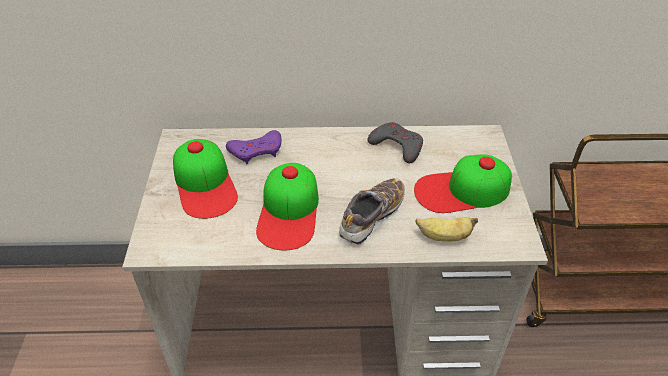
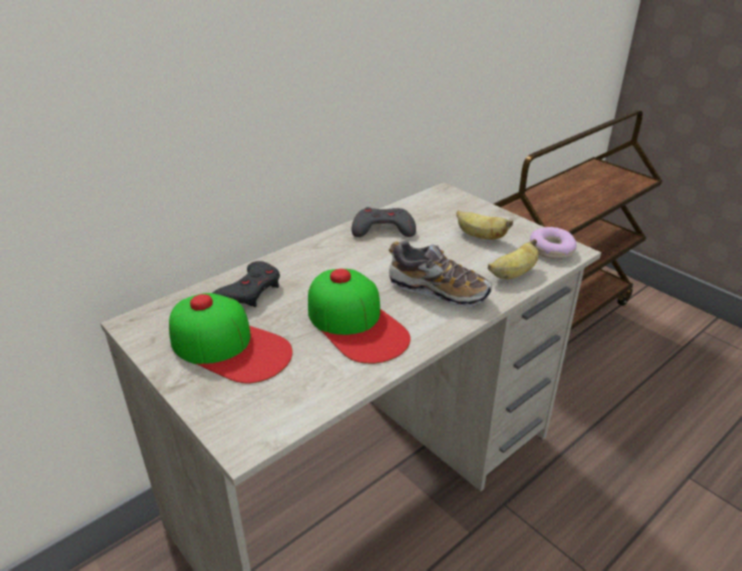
camera: 40 degrees left, 10 degrees down
(256, 150) = (249, 291): purple game controller -> black game controller
(371, 217) = (437, 290): shoe -> shoe turned 120 degrees clockwise
(462, 190) = (479, 236): cap -> banana
(505, 234) = (551, 250): none -> donut

